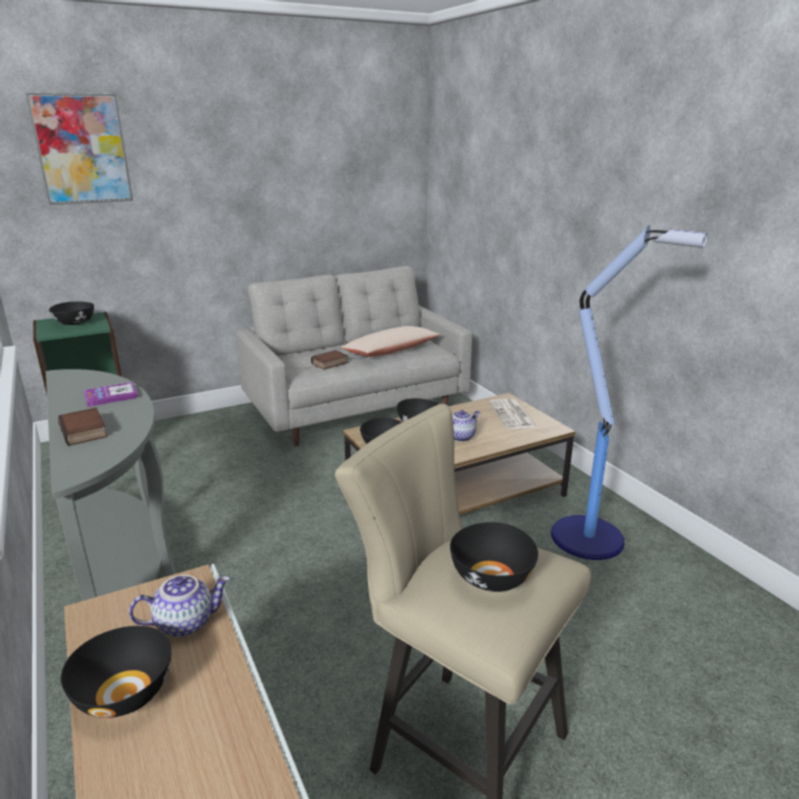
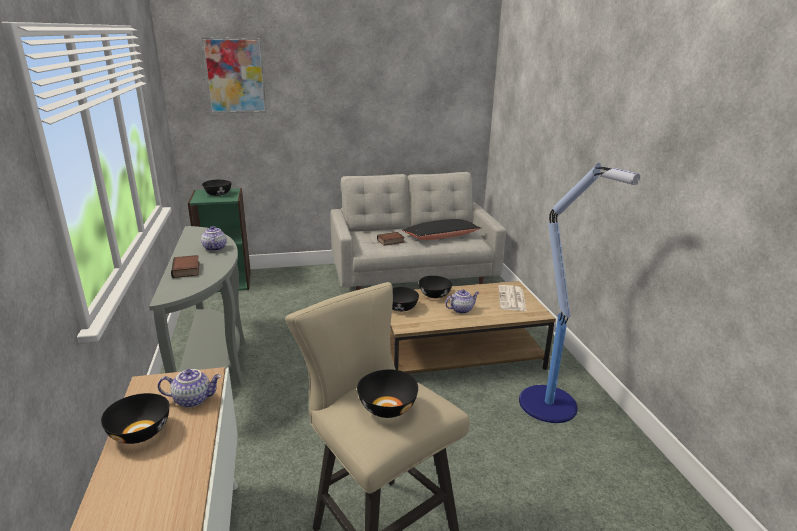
camera: 15 degrees right, 0 degrees up
(111, 396) = (214, 248): book -> teapot
(391, 351) = (441, 237): beige pillow -> black pillow

